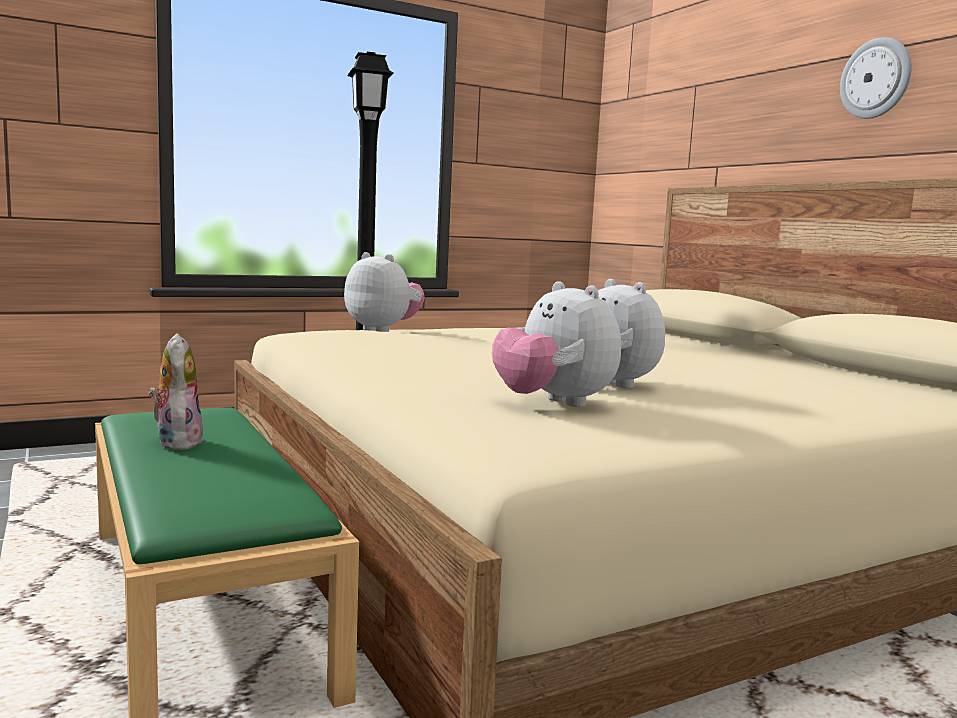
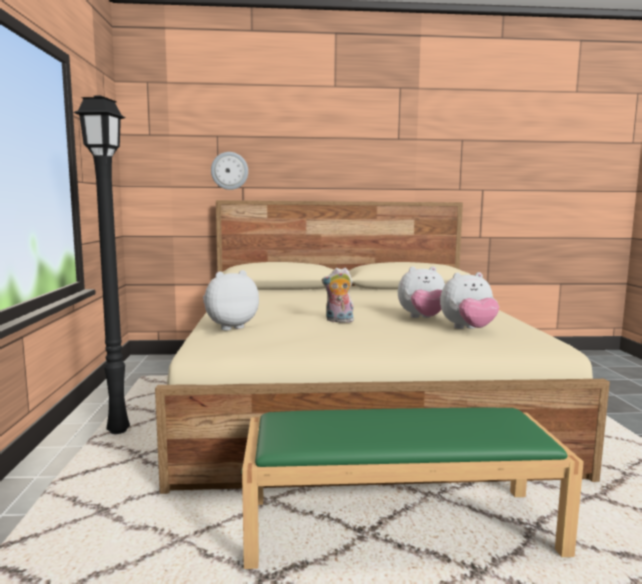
camera: 65 degrees left, 0 degrees up
(176, 442) = (377, 430): plush toy -> plush toy (338, 321)
(876, 78) = (342, 151): wall clock -> wall clock (229, 171)

